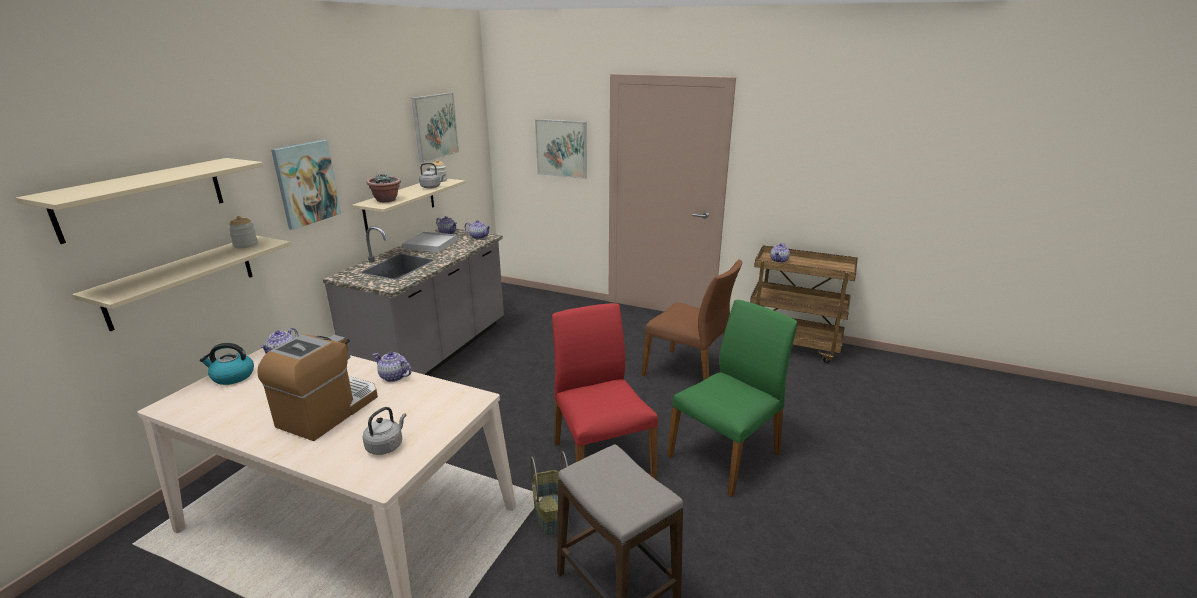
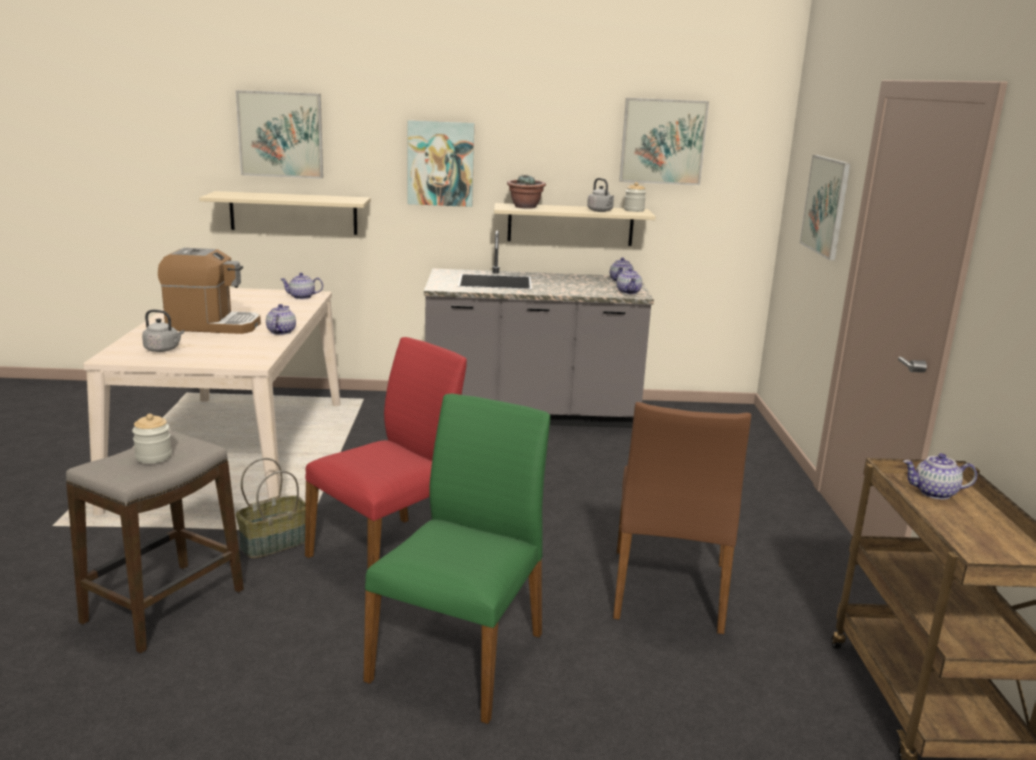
camera: 65 degrees right, 5 degrees down
(142, 198) = (280, 134): beige shelf -> picture
(232, 376) = (256, 293): kettle -> none
(246, 245) = (342, 198): jar -> jar (153, 457)
(430, 244) = (573, 281): white tray -> none
(726, 455) = (461, 656): green chair -> green chair turned 90 degrees counterclockwise

